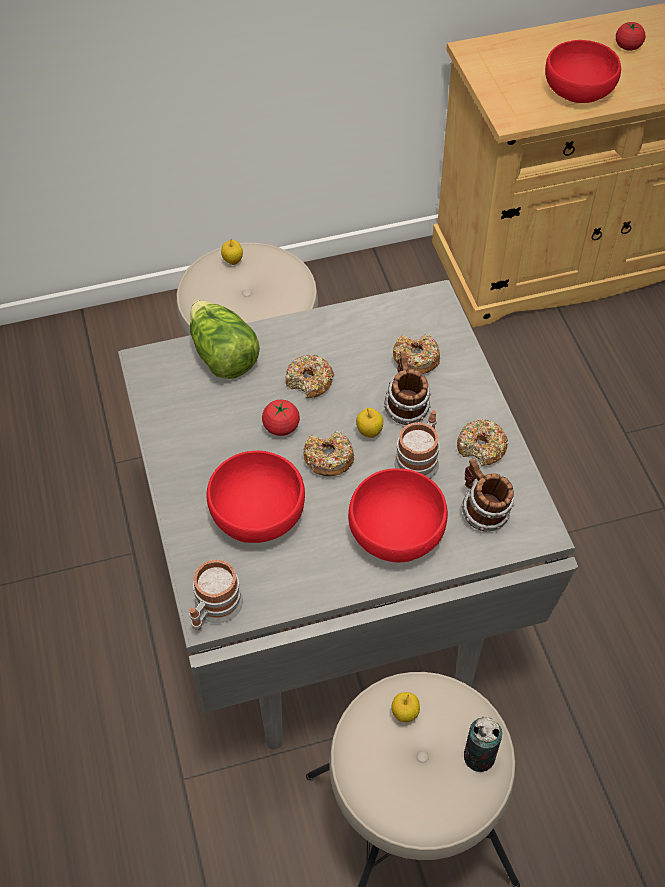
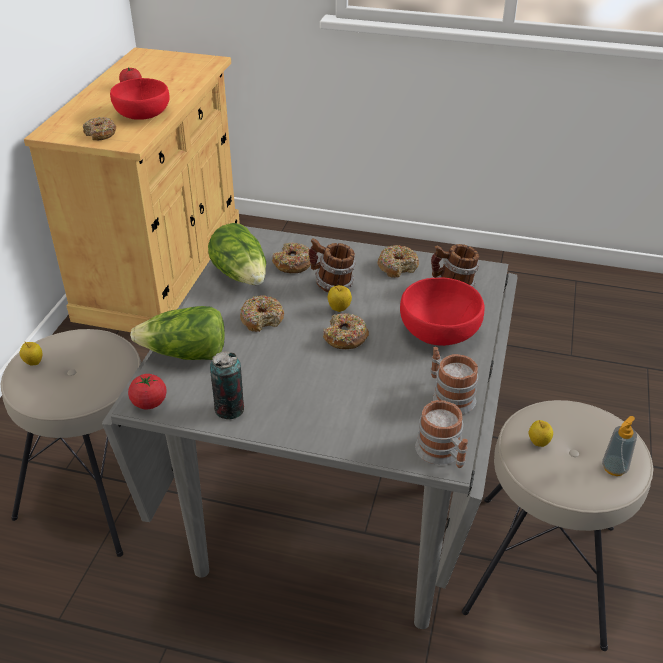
camera: 60 degrees left, 15 degrees down
(256, 513) = (365, 394): red bowl -> none
(281, 427) = (292, 350): tomato -> tomato (149, 402)
(365, 330) = (242, 275): none -> lettuce
(416, 803) = (614, 468): none -> soap dispenser
(419, 459) = (383, 296): mug -> mug (449, 395)
(479, 757) = (592, 420): can -> can (229, 409)
(507, 86) = (100, 134): none -> donut

